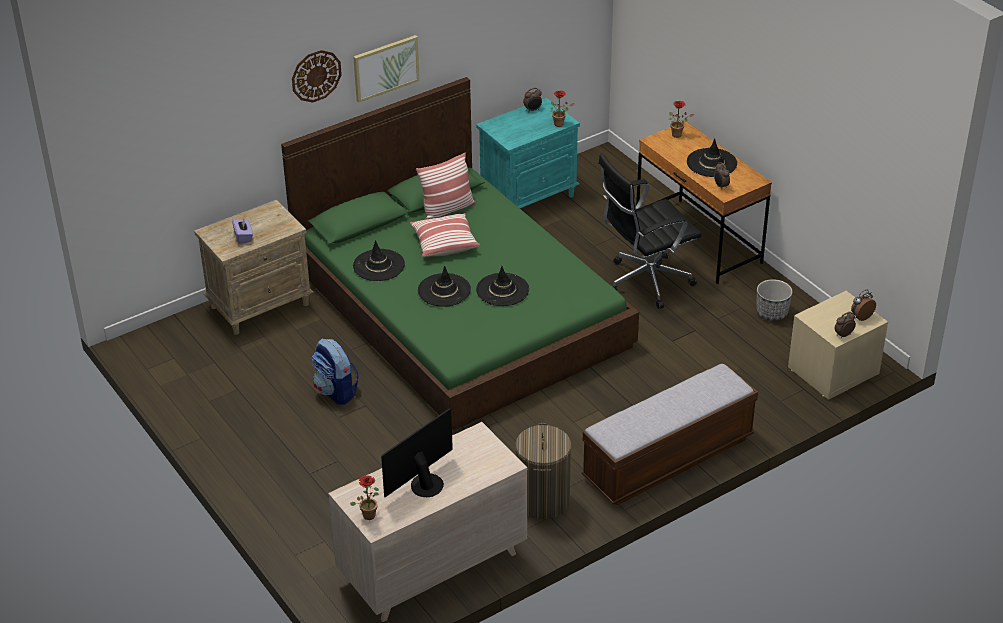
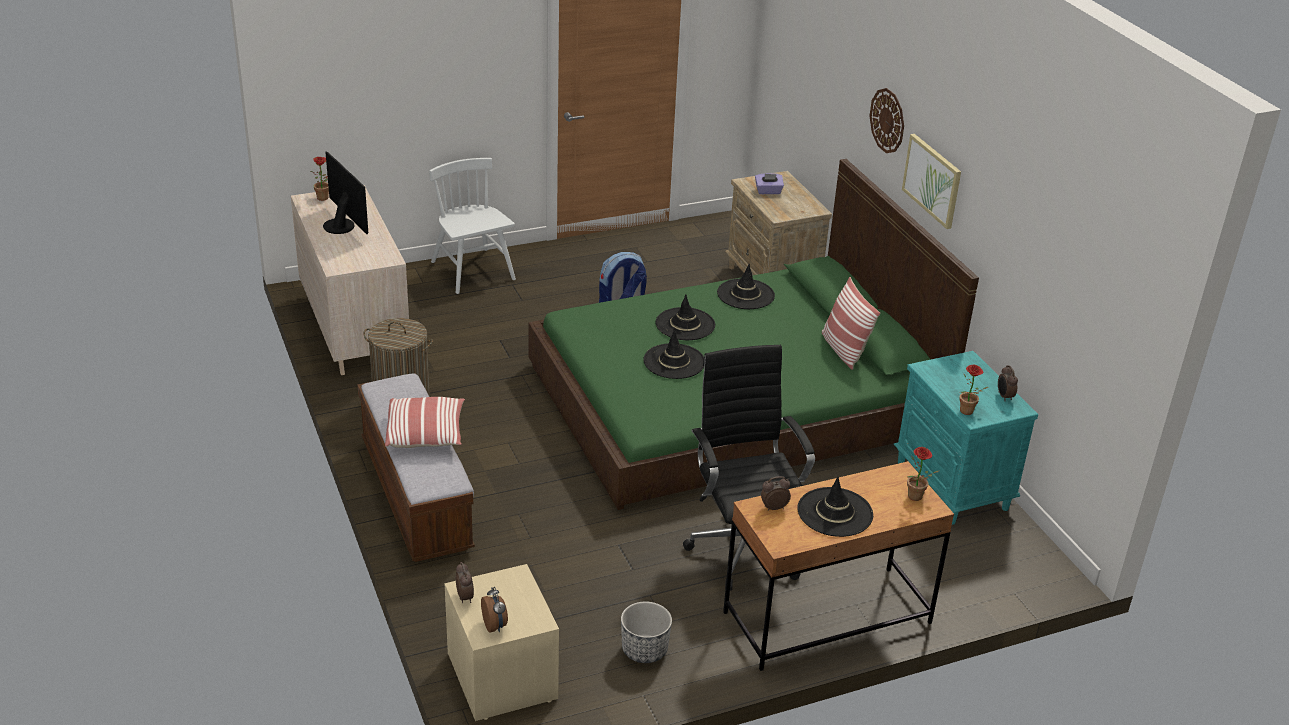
camera: 100 degrees right, 5 degrees down
(290, 508) = (473, 271): none -> white chair
(444, 243) = (776, 339): pillow -> pillow (426, 433)

